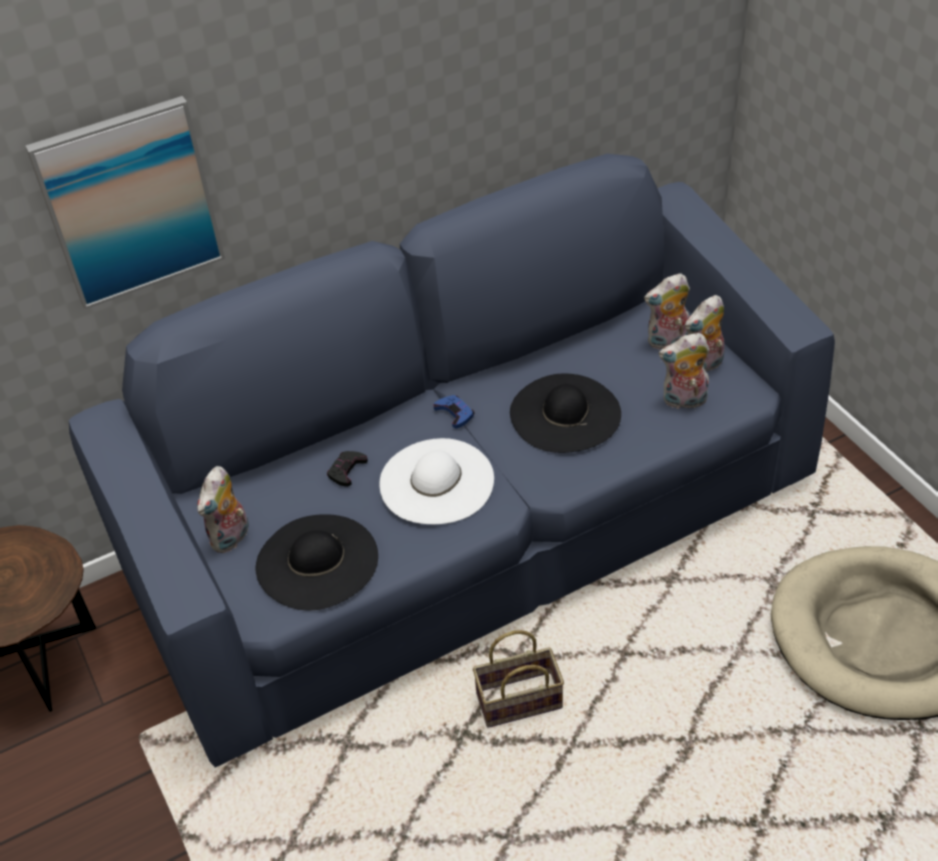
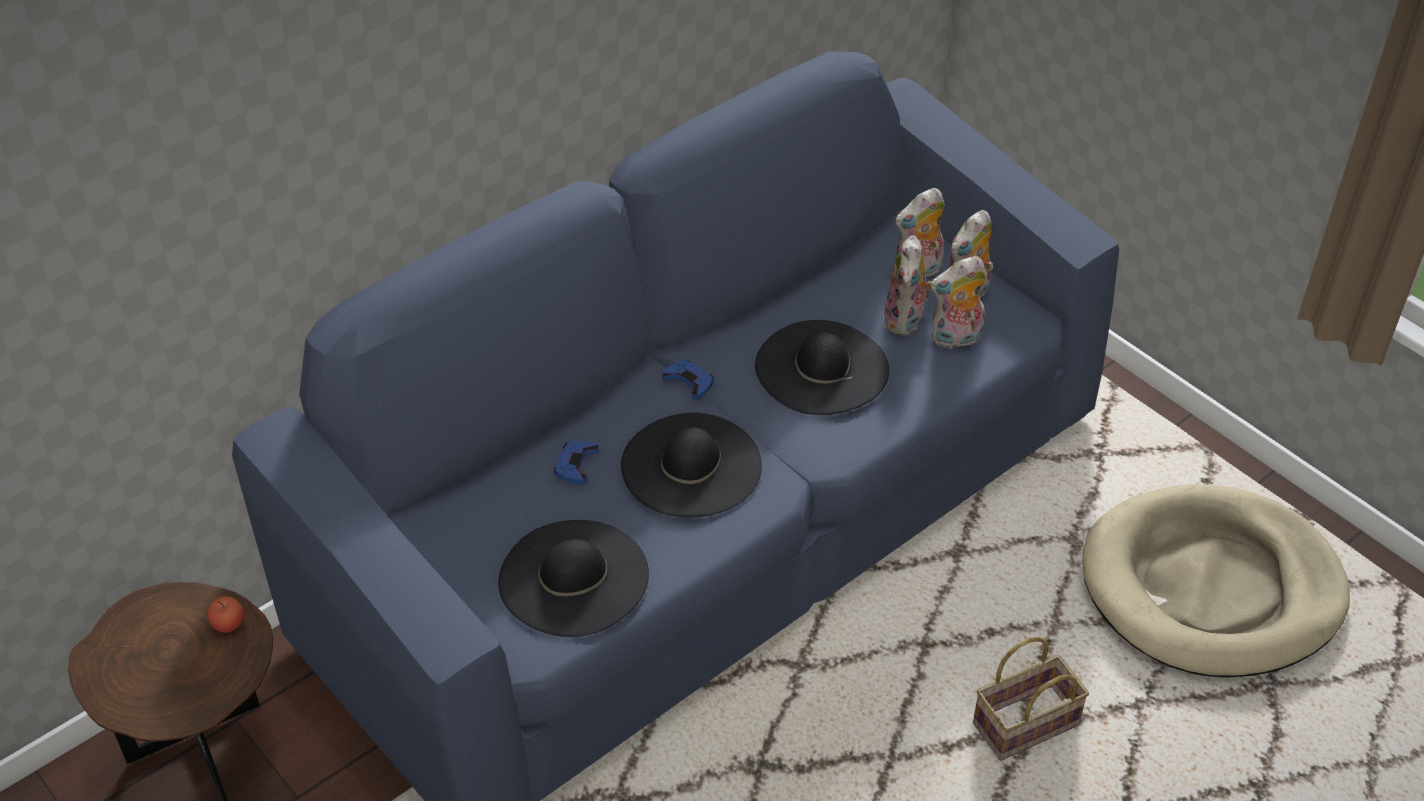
camera: 15 degrees left, 0 degrees up
(52, 563) = (228, 624): none -> apple
(130, 203) = (313, 159): picture -> none
(231, 538) = (457, 563): plush toy -> plush toy (906, 321)
(346, 470) = (576, 465): black game controller -> blue game controller
(437, 481) = (691, 465): white hat -> black hat
(517, 703) = (814, 720): basket -> basket (1024, 727)

